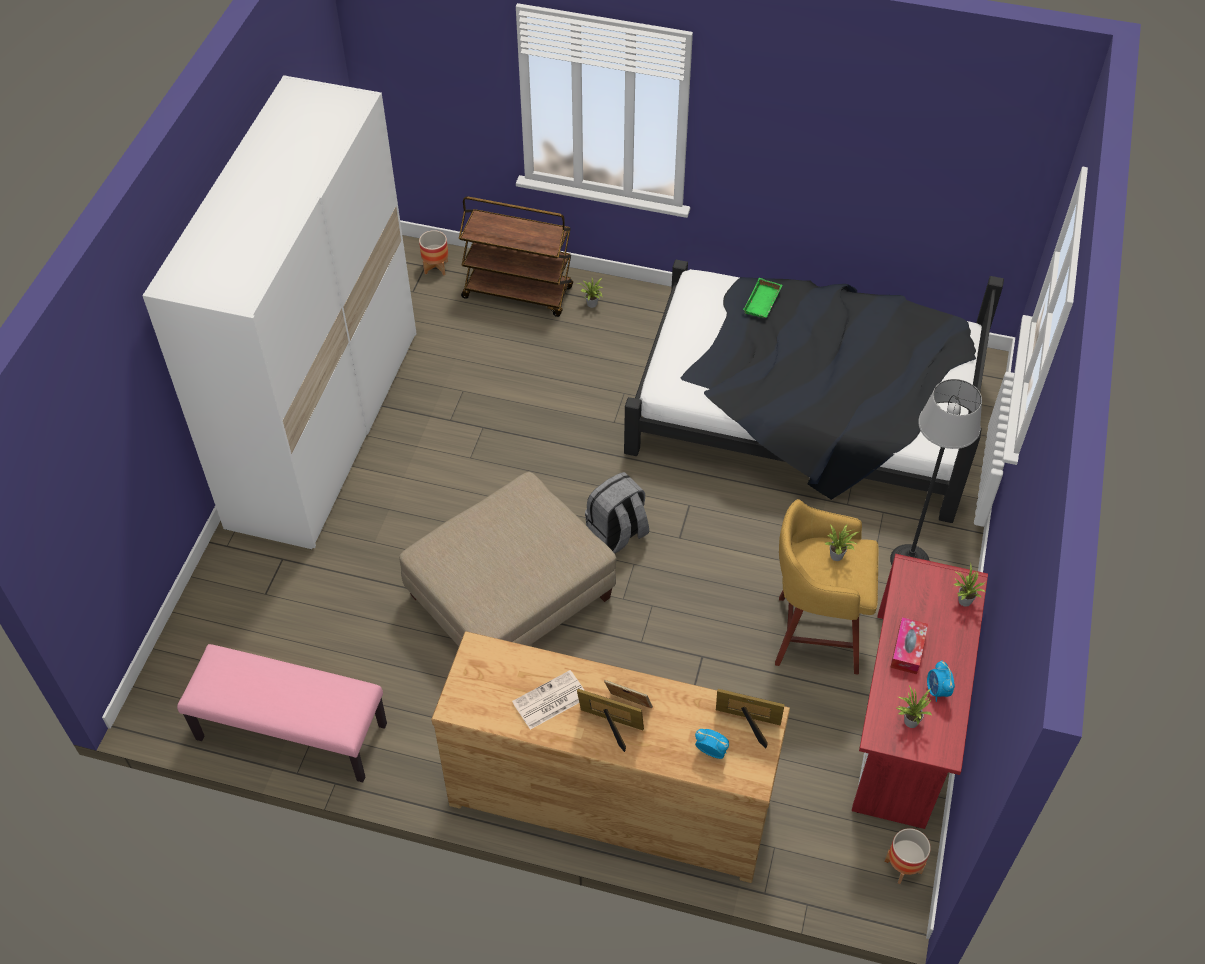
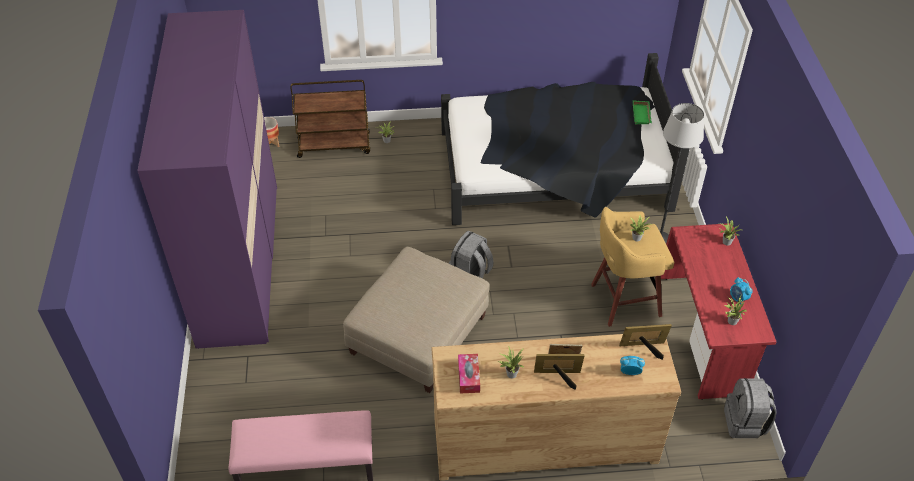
camera: 20 degrees left, 5 degrees down
(325, 427) = (239, 262): white wardrobe -> purple wardrobe
(549, 701) = (510, 373): newspaper -> potted plant
(763, 302) = (511, 105): green tray -> green tray (642, 115)
(903, 866) = (745, 422): planter -> grey backpack
(907, 650) = (708, 280): tissue box -> tissue box (468, 377)

